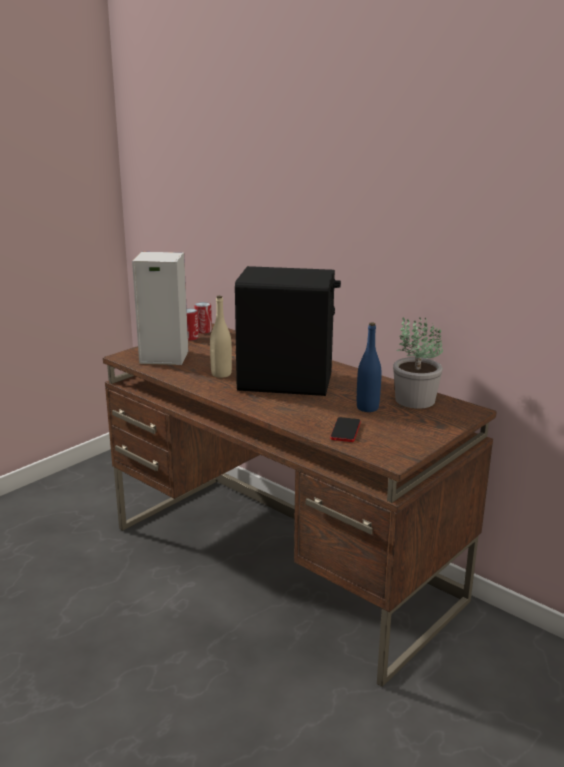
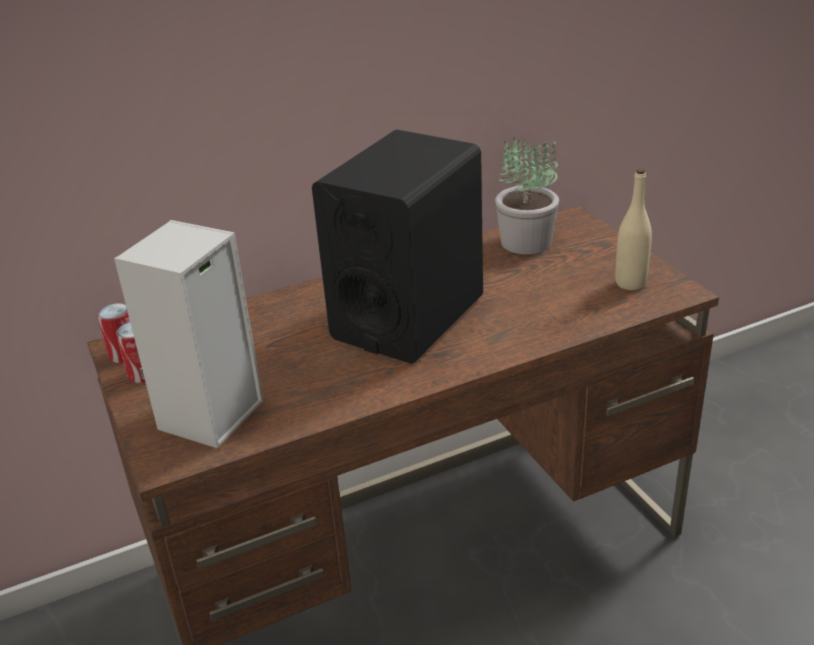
camera: 65 degrees left, 10 degrees up
(221, 374) = (336, 367): beige bottle -> beige bottle (630, 283)
(345, 430) = (591, 305): phone -> none
(367, 408) = (532, 276): blue bottle -> none

